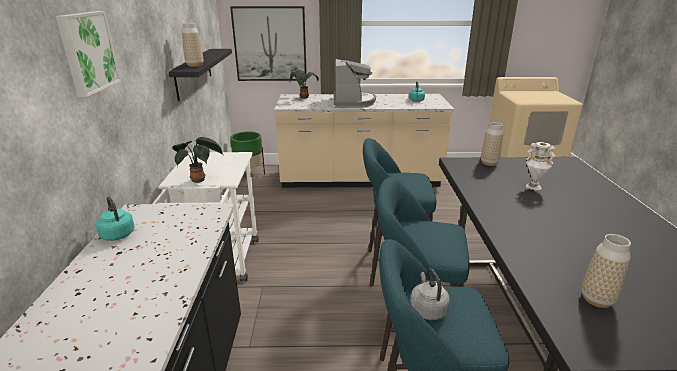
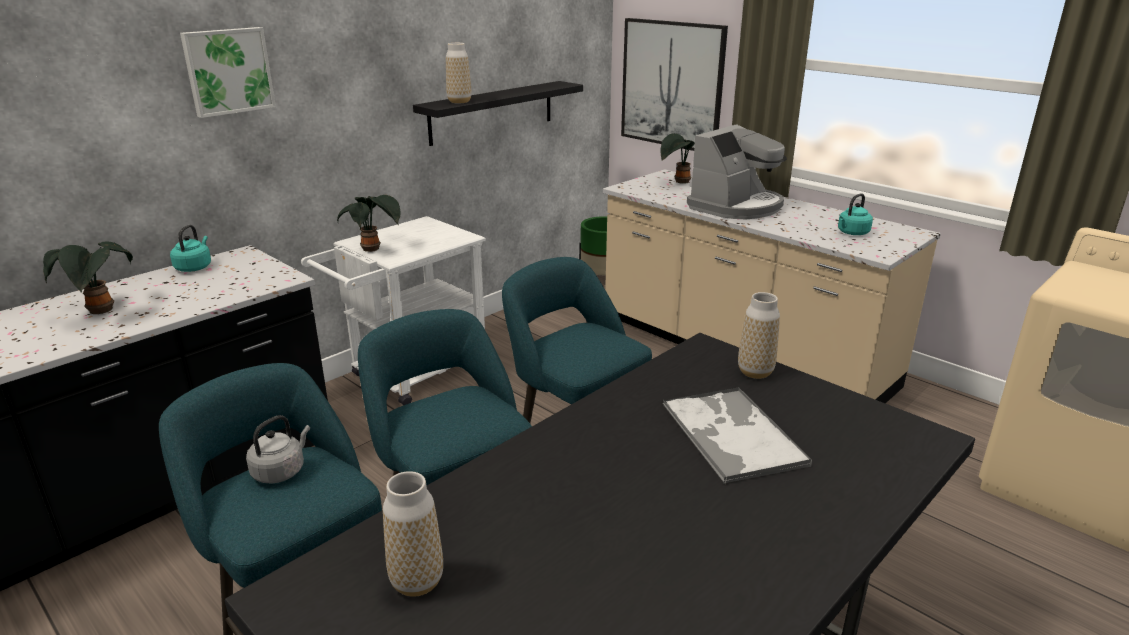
camera: 45 degrees right, 0 degrees up
(117, 296) = (101, 312): none -> potted plant
(533, 187) = (731, 433): white vase -> tray

